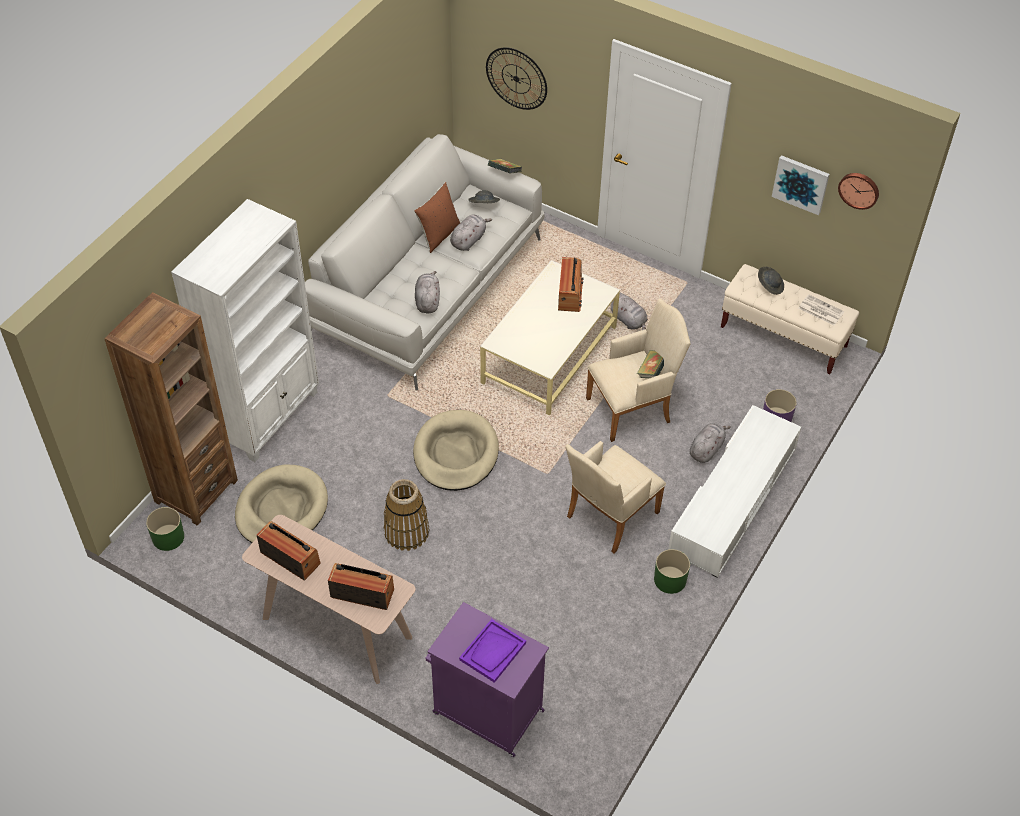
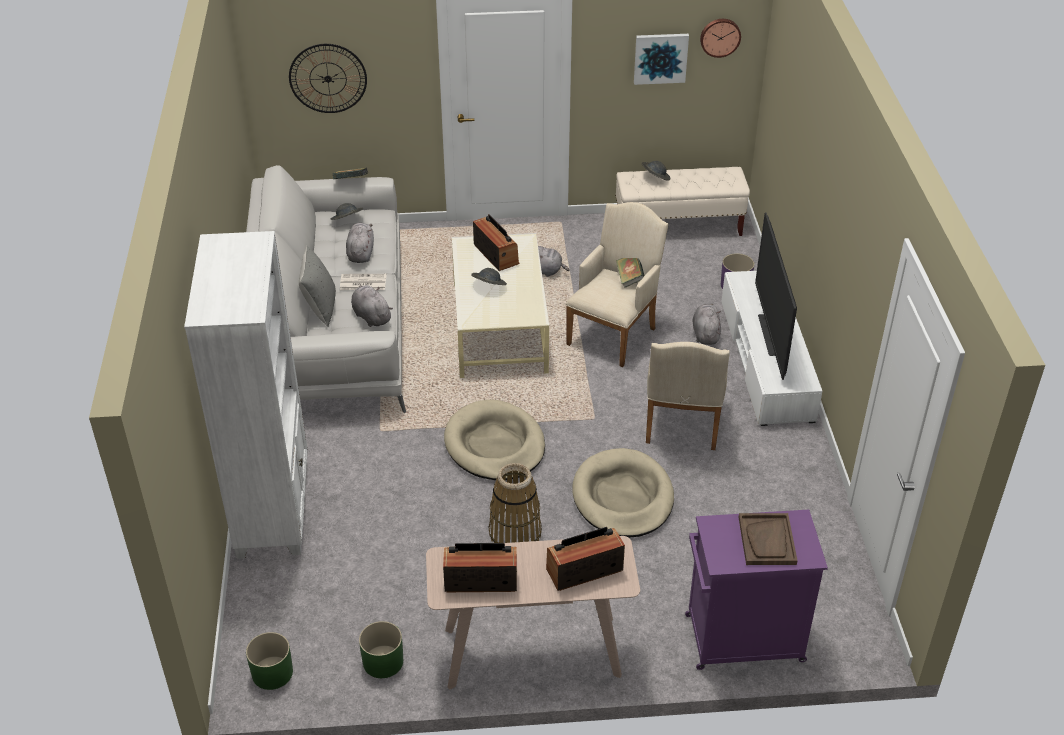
camera: 35 degrees left, 10 degrees down
(196, 491) = (261, 613): brown bookcase -> none
(281, 509) = (371, 581): beige dog bed -> beige dog bed (623, 497)
(398, 275) = (320, 308): none -> grey pillow
(438, 235) = (327, 261): brown pillow -> none
(492, 652) = (767, 541): purple tray -> brown tray
(537, 319) = (488, 286): none -> grey hat
(670, 580) = (781, 445): green planter -> green planter (383, 662)
(730, 482) = (769, 335): none -> television
(820, 310) = (712, 177): newspaper -> newspaper (362, 283)

